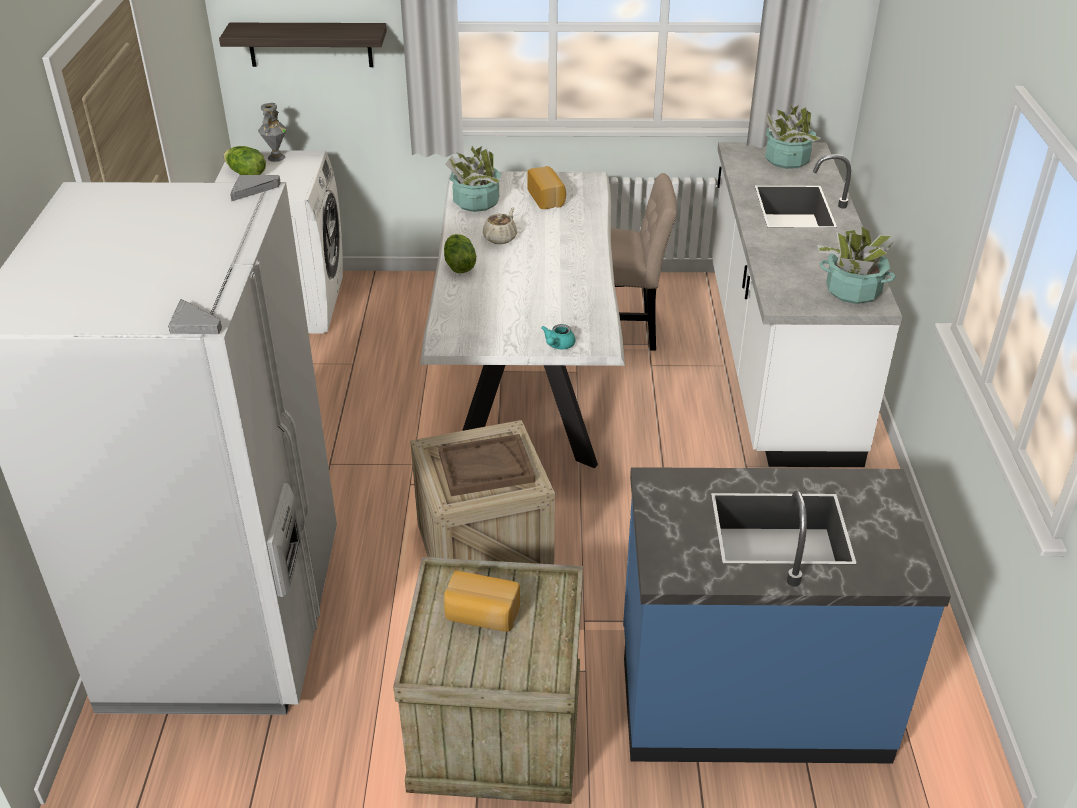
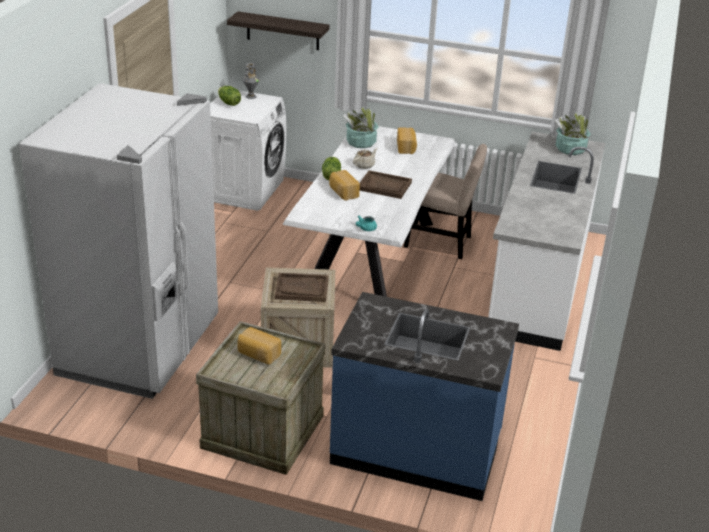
camera: 15 degrees right, 5 degrees down
(491, 290) = (343, 192): none -> bread
(548, 267) = (384, 186): none -> brown tray
(853, 291) = (558, 230): potted plant -> none

